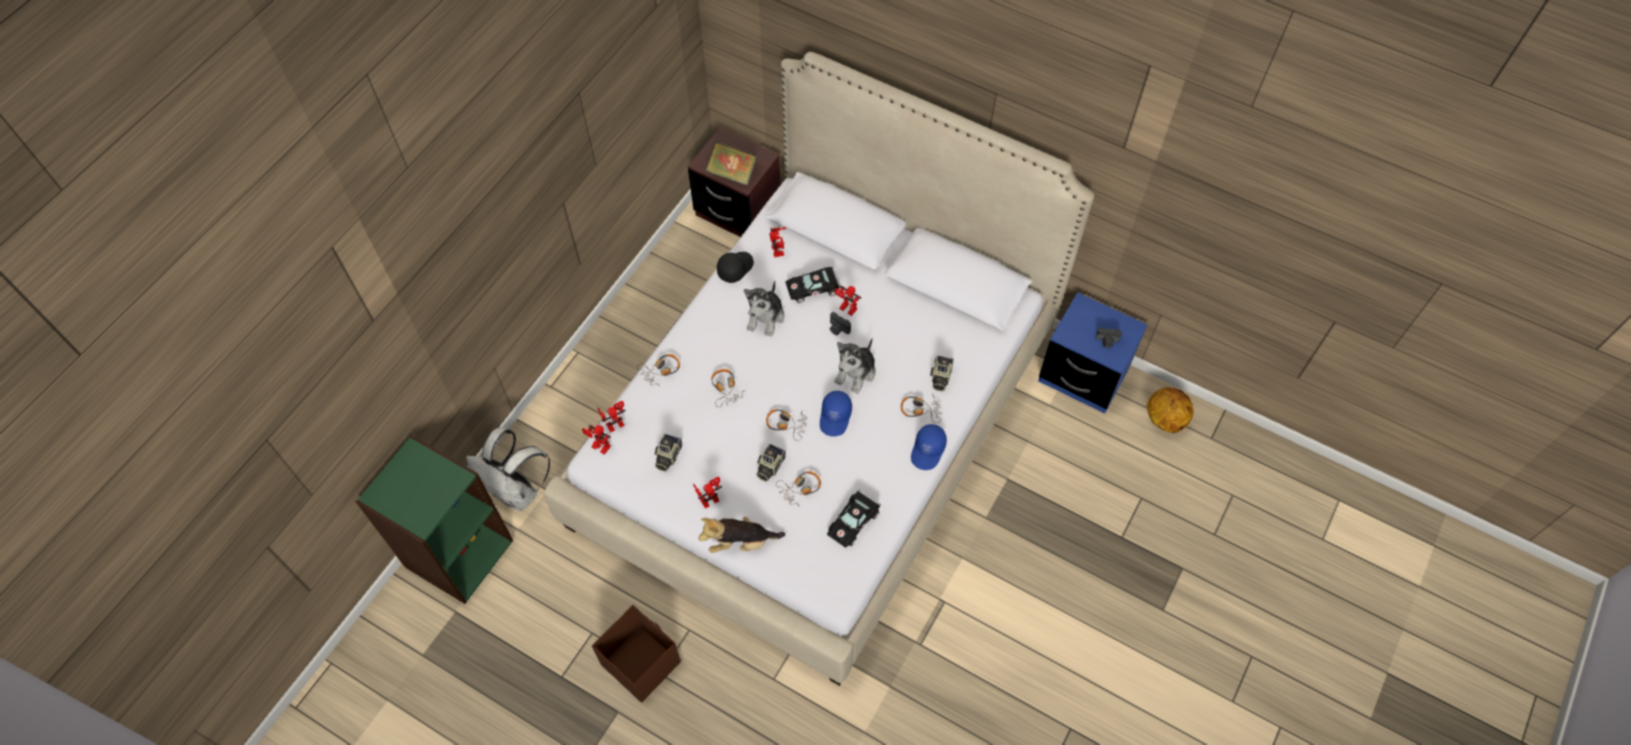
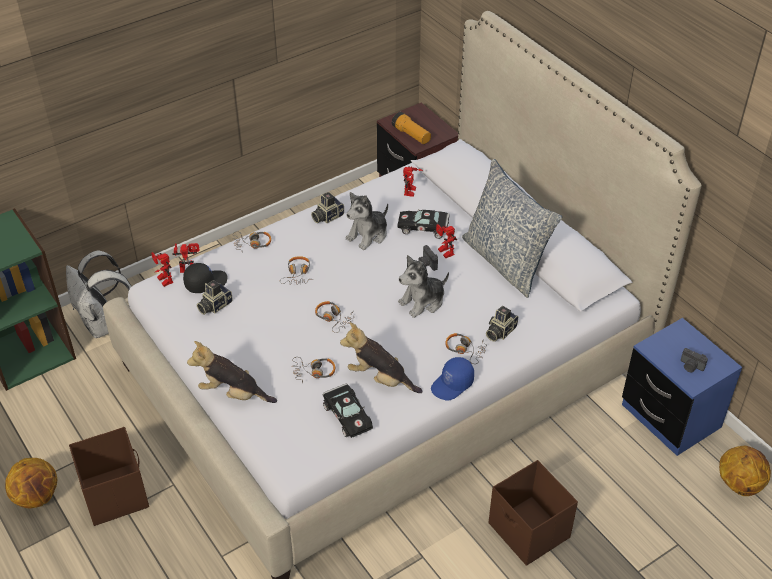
camera: 25 degrees right, 15 degrees down
(569, 698) = (37, 497): none -> basketball
(709, 497) = (229, 349): toy robot -> none
(732, 173) = (411, 135): book -> flashlight
(735, 268) = (364, 192): black cap -> black cap (205, 282)
(769, 466) = (297, 345): camera -> camera (327, 216)
(836, 417) = (382, 328): blue cap -> none
(854, 521) = (347, 415): black toy car -> black toy car turned 90 degrees counterclockwise
(862, 471) = (380, 378): none -> plush toy
(907, 298) = (506, 262): none -> pillow
(1019, 539) = (529, 532): none -> brown storage box

